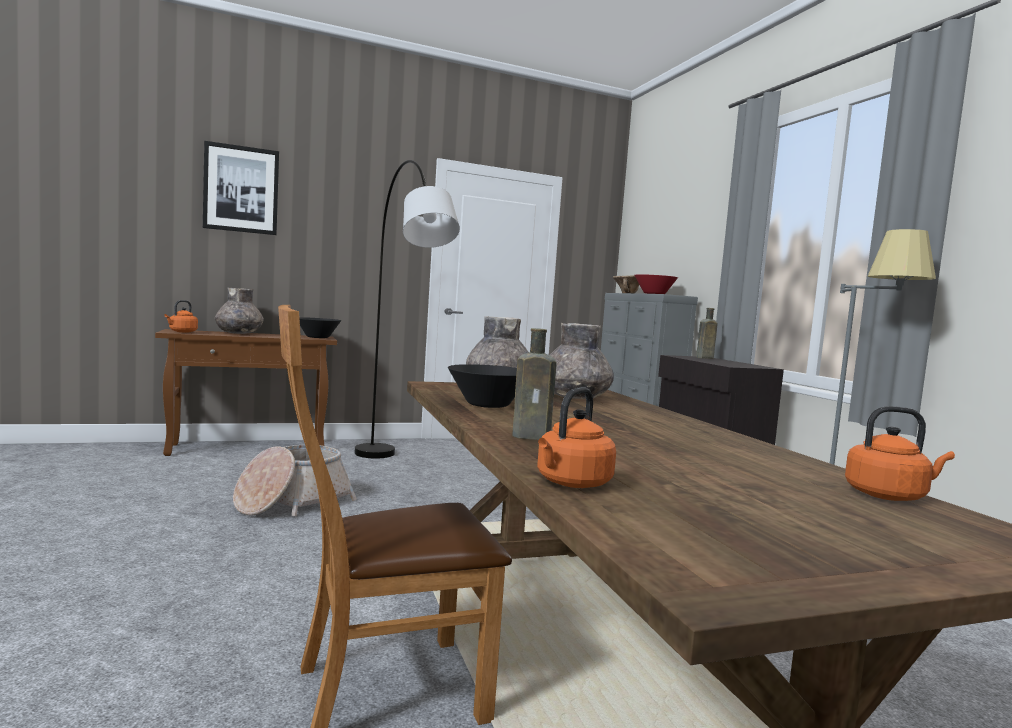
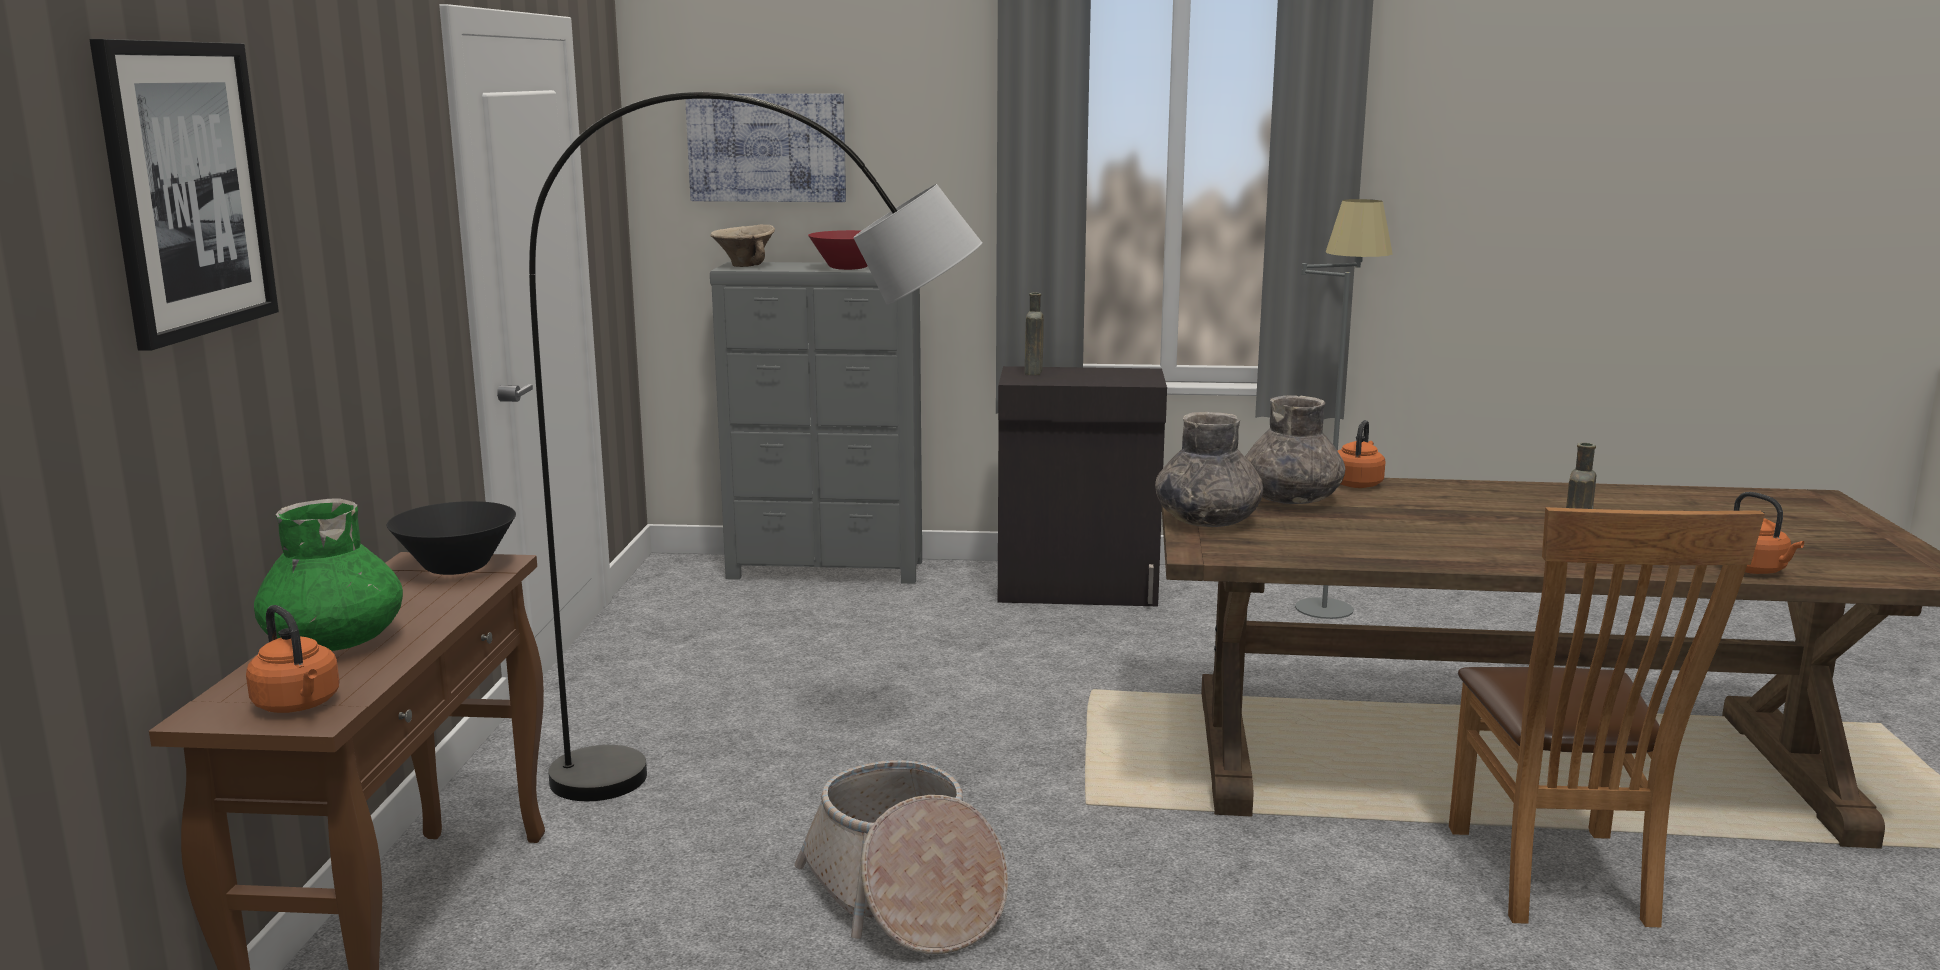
camera: 65 degrees left, 10 degrees up
(239, 333) = (335, 641): grey vase -> green vase
(487, 405) = (1381, 547): black bowl -> none
(656, 238) = (767, 147): none -> picture
(889, 495) = (1714, 495): orange kettle -> orange kettle (1357, 484)

